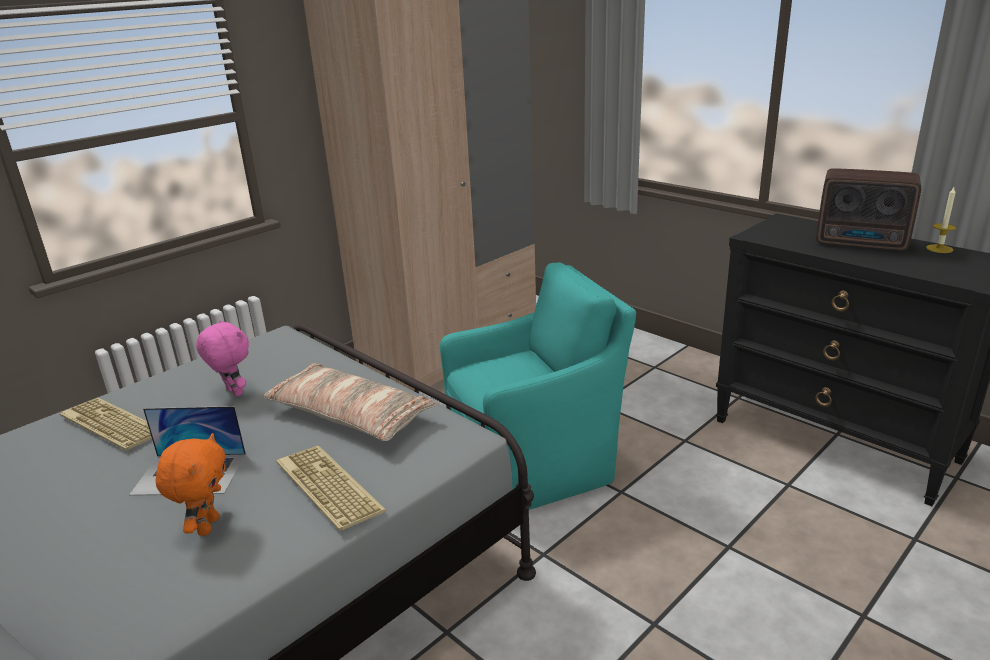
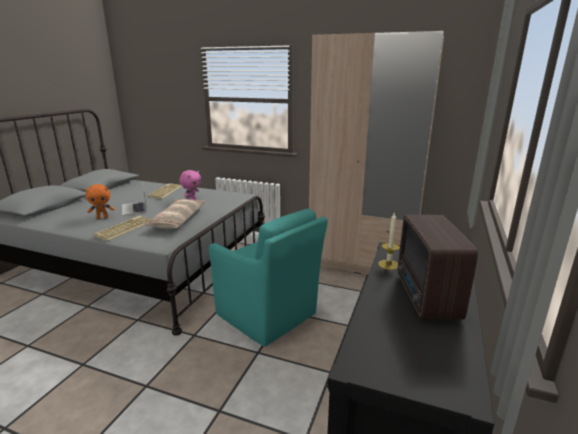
camera: 65 degrees right, 5 degrees down
(939, 249) = (460, 346): candle -> candle (388, 264)

